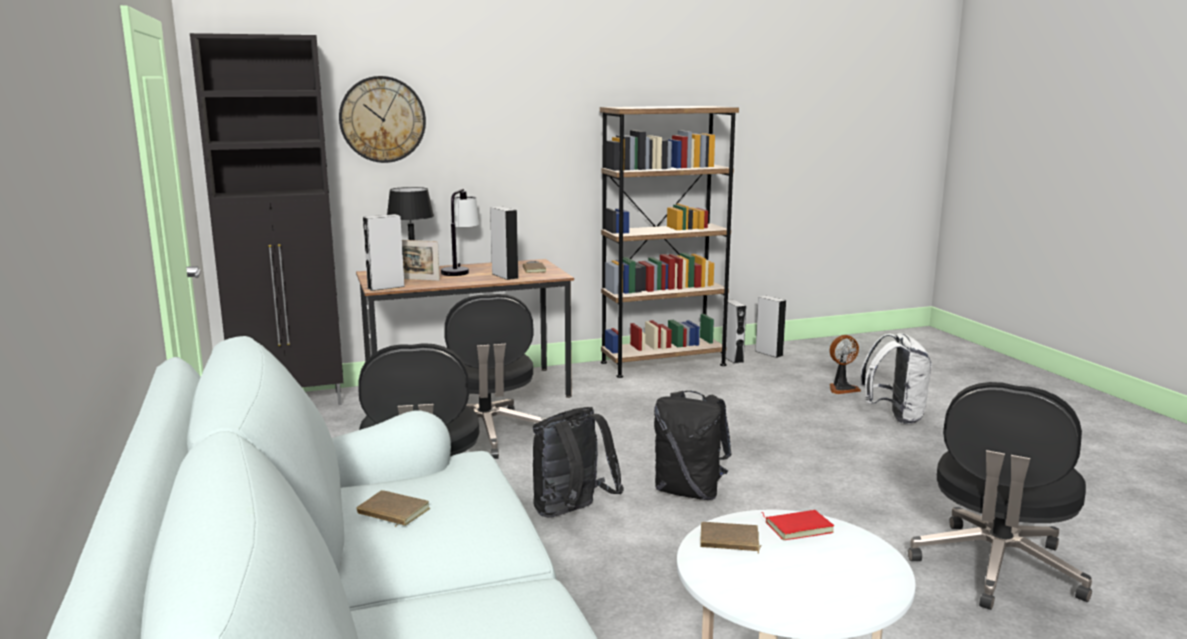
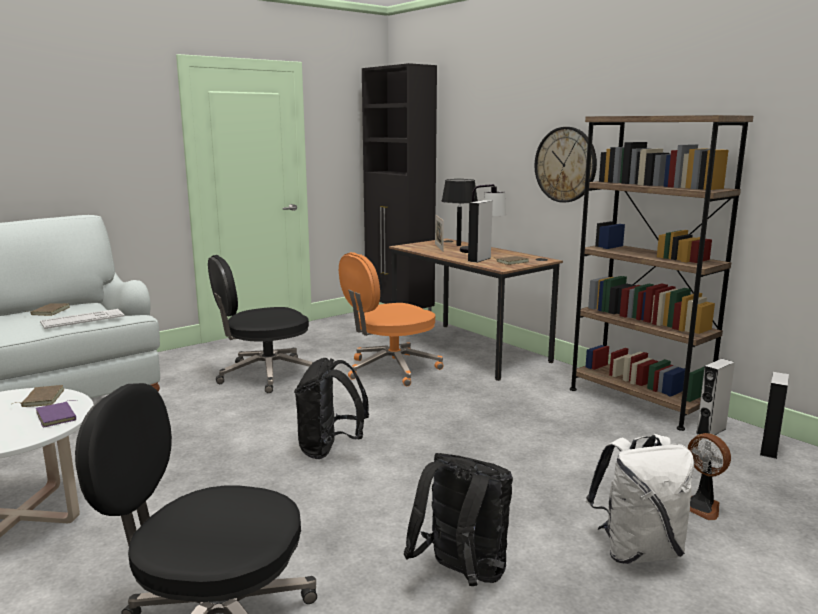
camera: 70 degrees right, 0 degrees up
(382, 119) = (471, 126): wall clock -> wall clock (565, 164)
(386, 287) = (408, 246): grey speaker -> none
(480, 484) = (83, 319): none -> keyboard
(487, 435) = (390, 369): black office chair -> orange office chair
(571, 513) = (272, 415): black backpack -> black backpack (461, 576)
(798, 527) = (58, 416): red book -> purple book

